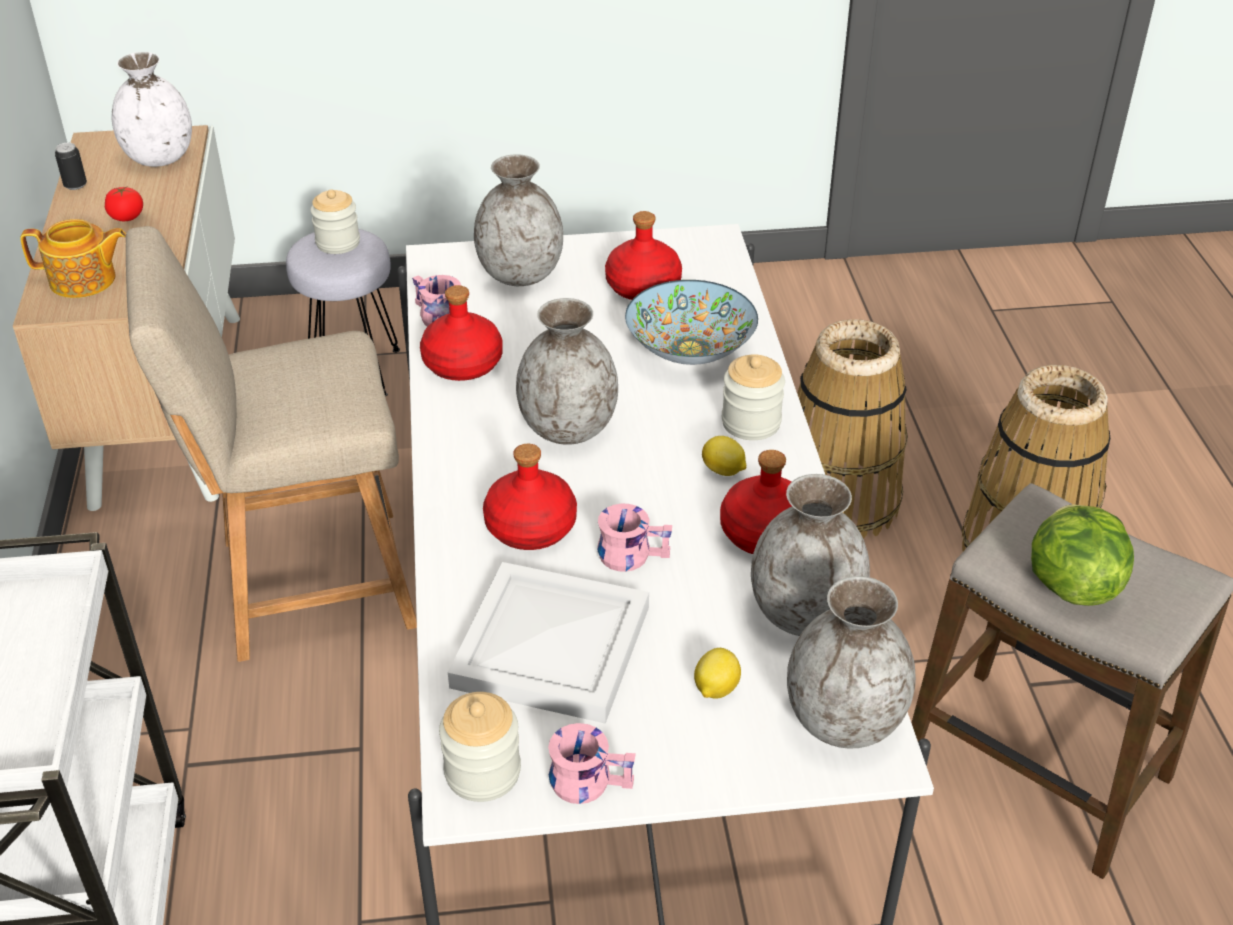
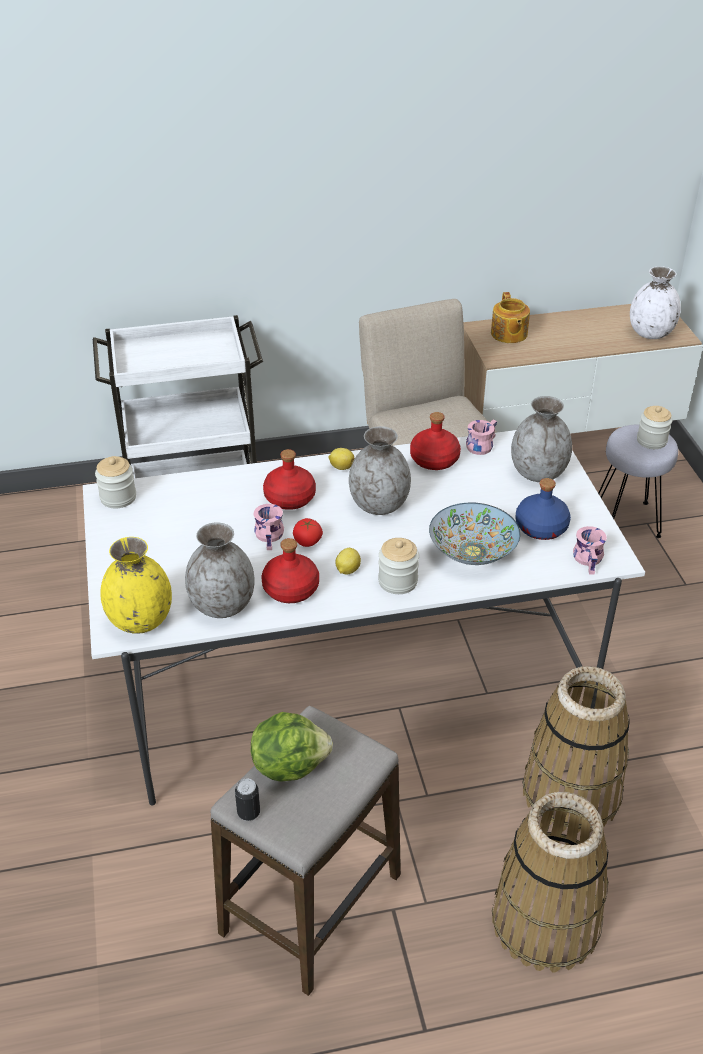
camera: 85 degrees right, 0 degrees up
(75, 185) = (605, 312): can -> can (248, 812)
(126, 217) = (579, 335): tomato -> tomato (307, 541)
(548, 648) = (197, 511): white tray -> none
(589, 778) = (111, 531): pink mug -> pink mug (590, 560)
(644, 287) = (541, 528): red bottle -> blue bottle
(715, 689) = (166, 571): lemon -> lemon (341, 467)
(845, 721) = (140, 620): grey vase -> yellow vase

